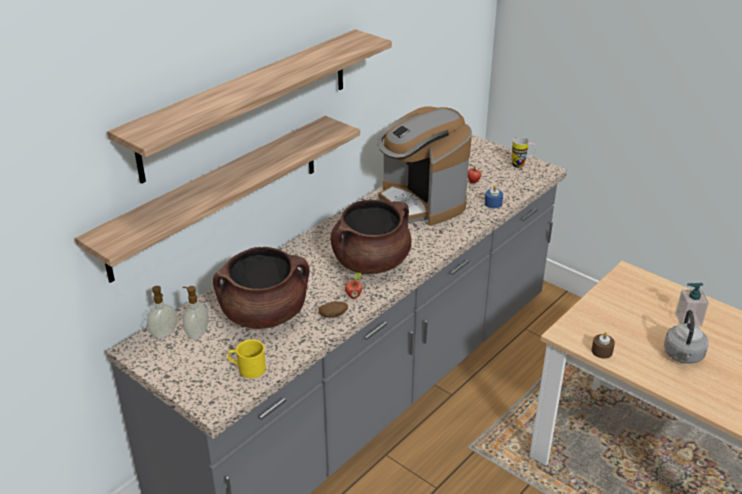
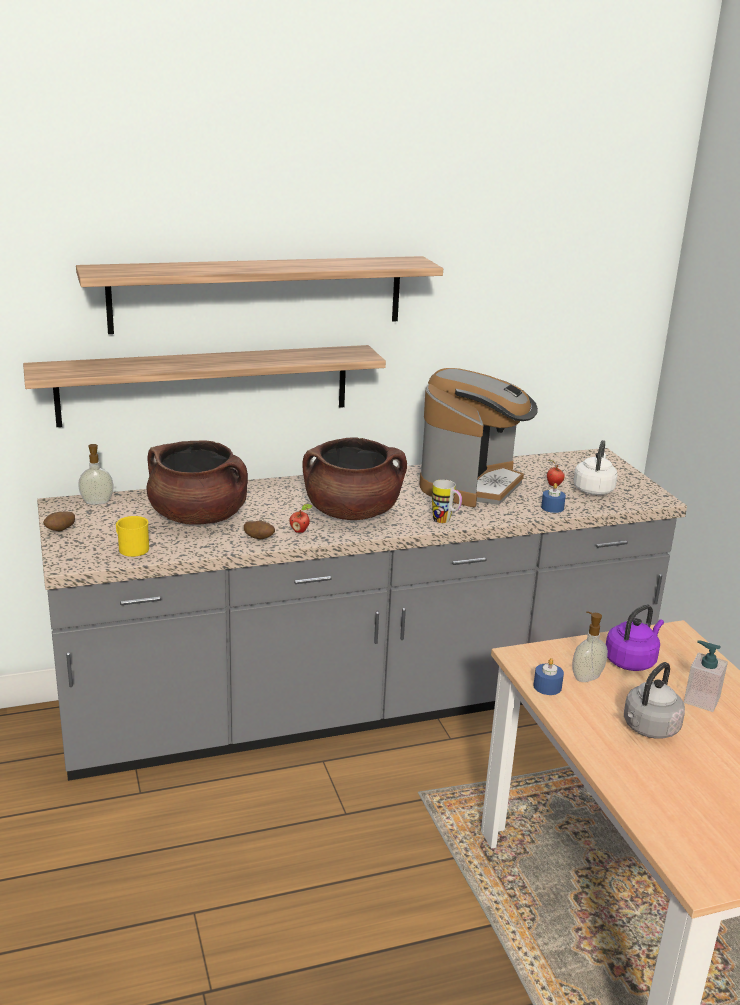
camera: 30 degrees right, 10 degrees down
(168, 376) = (60, 530): none -> potato
(197, 333) = (123, 511): soap dispenser -> soap dispenser (586, 677)
(421, 202) = (472, 484): coffee machine -> coffee machine turned 150 degrees counterclockwise
(501, 176) = (594, 489): none -> white kettle
(522, 165) = (632, 488): mug -> mug (445, 521)
(602, 351) = (547, 686): brown candle -> blue candle
(626, 307) = (631, 661): none -> purple kettle

